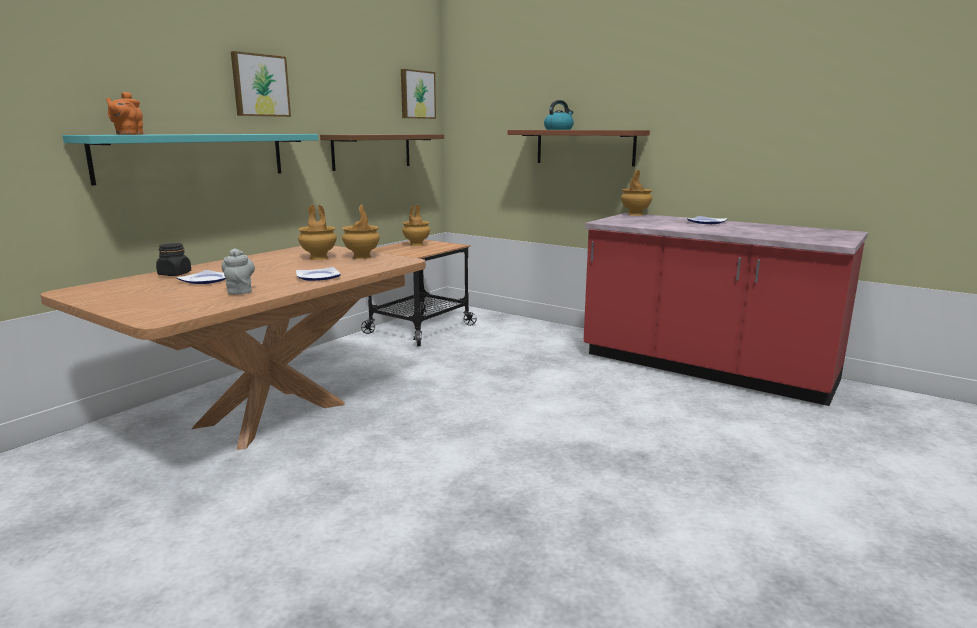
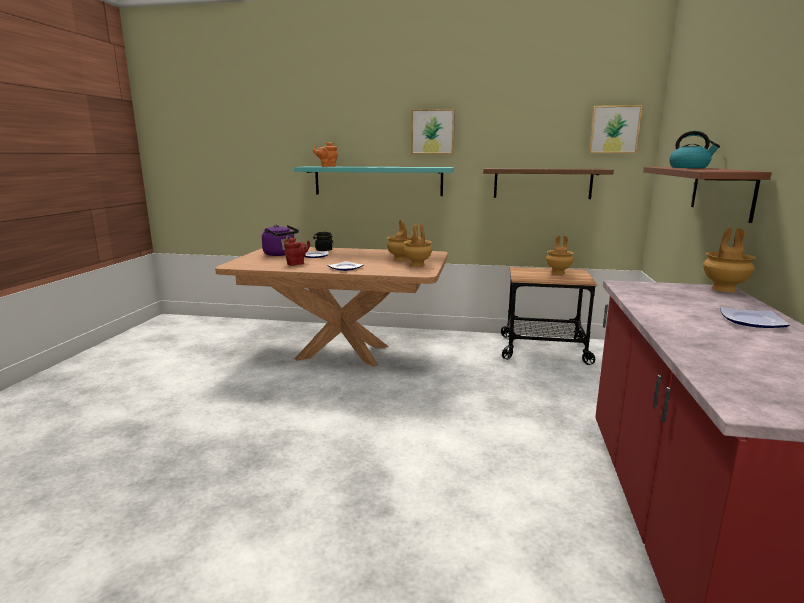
camera: 65 degrees right, 0 degrees up
(142, 292) = (280, 254): none -> purple kettle
(240, 291) = (297, 264): grey teapot -> red teapot

